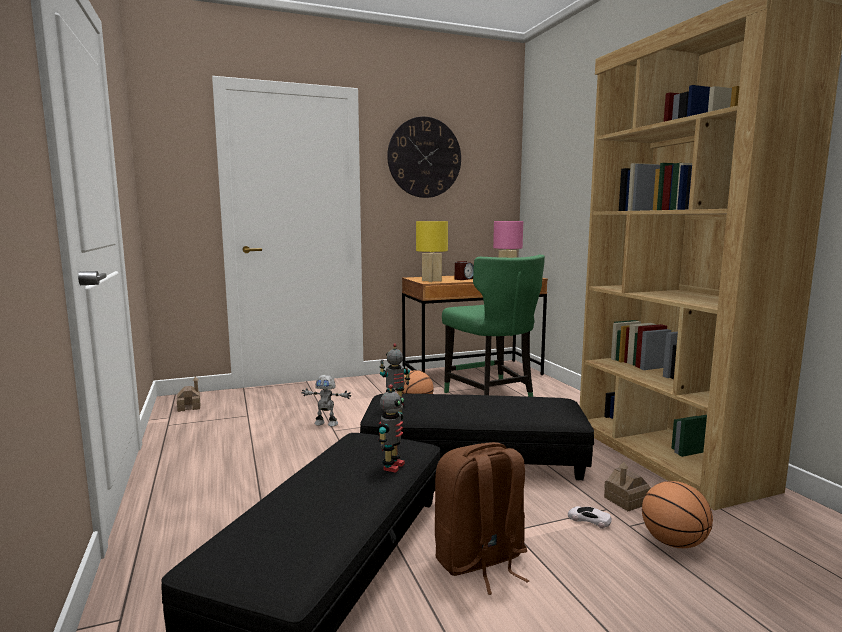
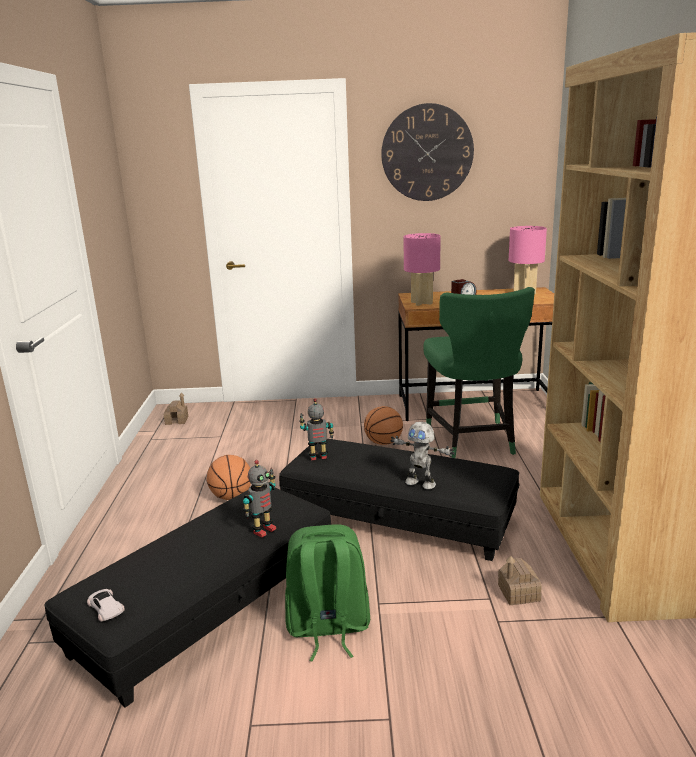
camera: 20 degrees right, 10 degrees up
(326, 423) = (285, 455): toy robot -> toy robot (421, 483)
(431, 281) = (421, 303): yellow table lamp -> pink table lamp
(480, 561) = (327, 628): brown backpack -> green backpack
(589, 520) = (461, 607): white toy car -> white toy car (105, 607)
(673, 543) = (527, 649): basketball -> basketball (231, 497)

